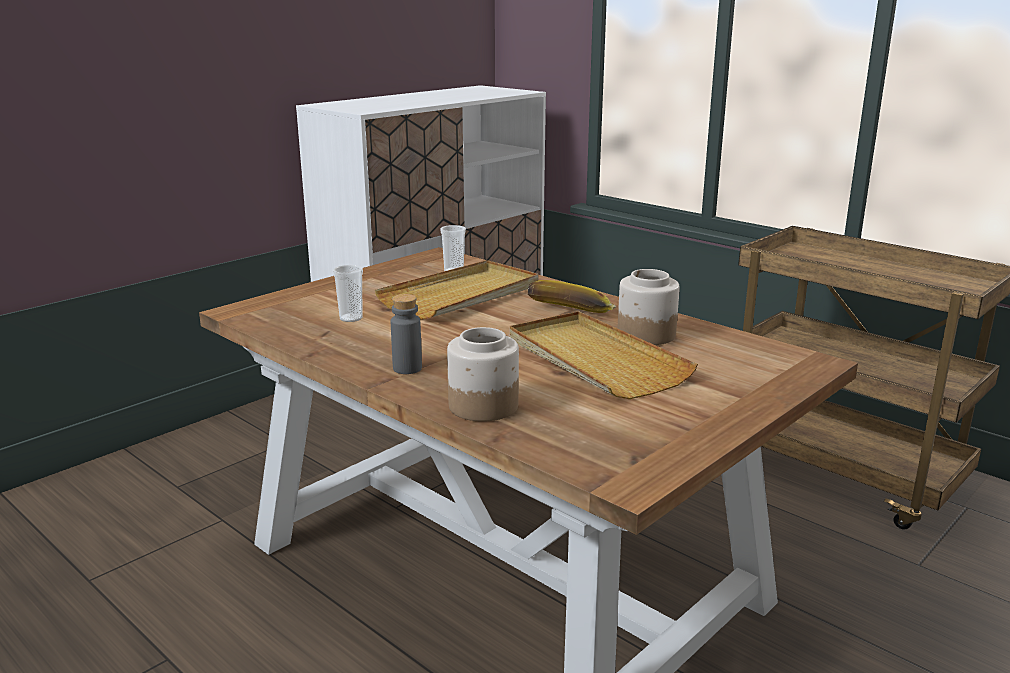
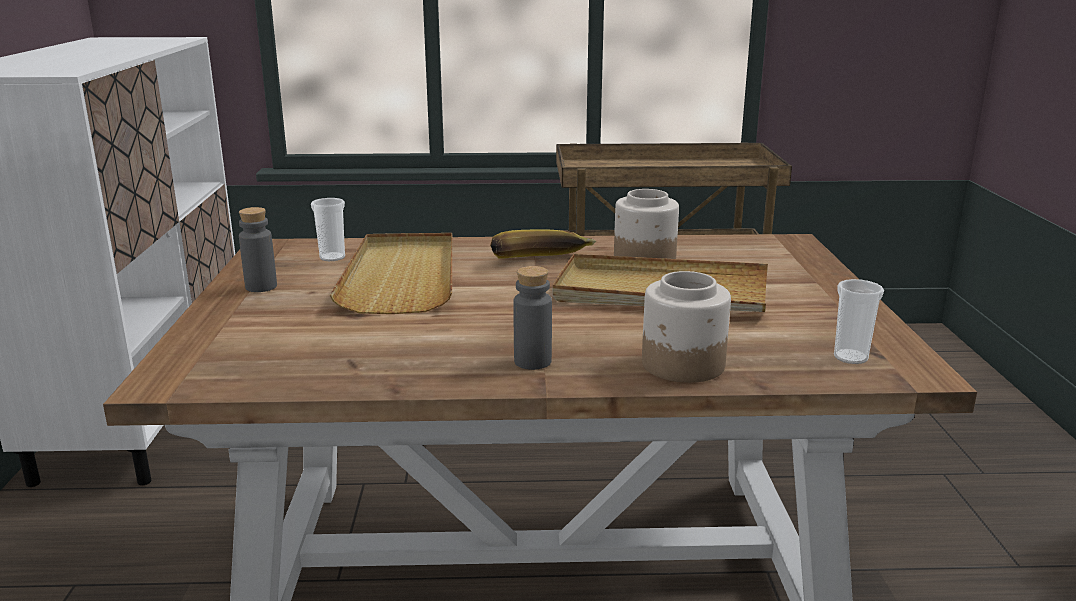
camera: 45 degrees left, 0 degrees up
(351, 318) = (341, 338): cup -> cup (850, 357)
(380, 277) = (261, 287): none -> grey bottle

